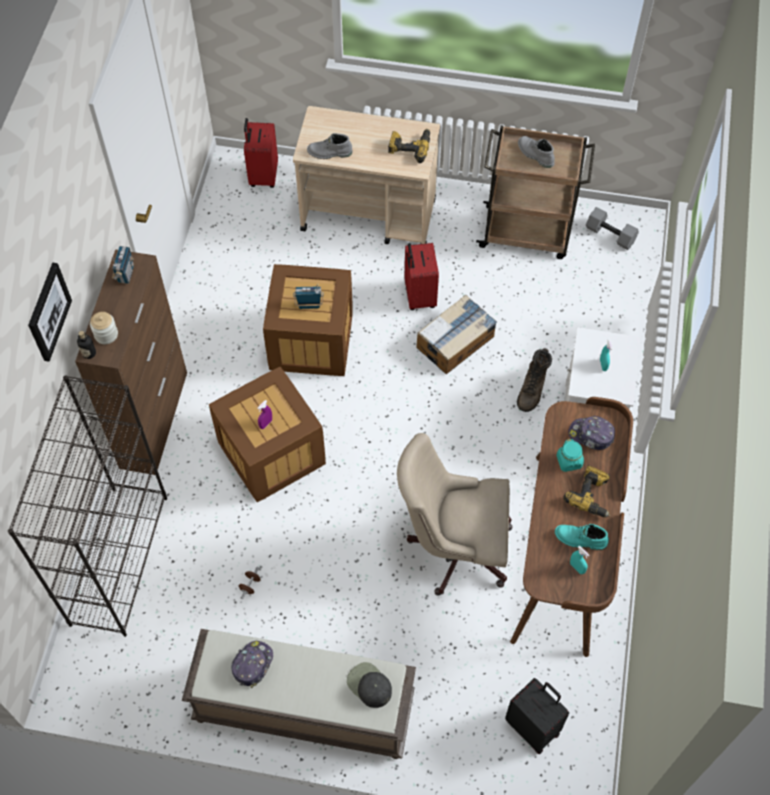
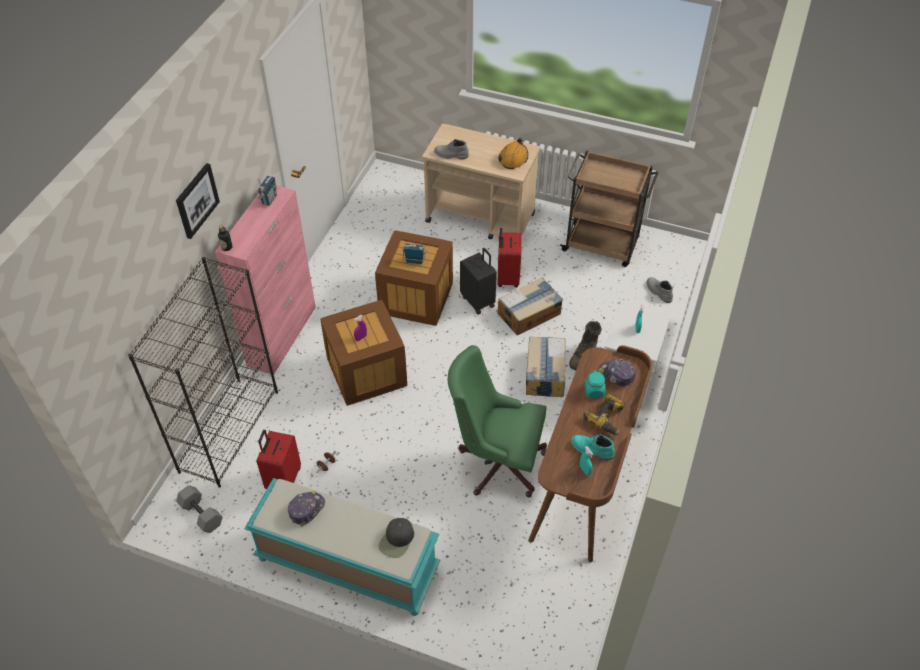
camera: 10 degrees right, 10 degrees down
(106, 334) = (243, 237): jar -> none
(154, 419) = (282, 335): brown cabinet -> pink cabinet
(263, 175) = (405, 182): red suitcase -> red suitcase (283, 479)
(302, 708) = (346, 564): brown bench -> turquoise bench
(369, 685) = (397, 540): black cap -> black cap turned 120 degrees counterclockwise
(410, 147) = (513, 158): power drill -> orange hard hat
(453, 547) = (496, 461): beige office chair -> green office chair
(489, 421) = (544, 373): none -> cardboard box
(533, 727) = (534, 610): black suitcase -> black suitcase (478, 301)
(535, 155) = (609, 174): grey boot -> grey boot (658, 292)
(611, 234) = (668, 255): grey dumbbell -> grey dumbbell (202, 514)

